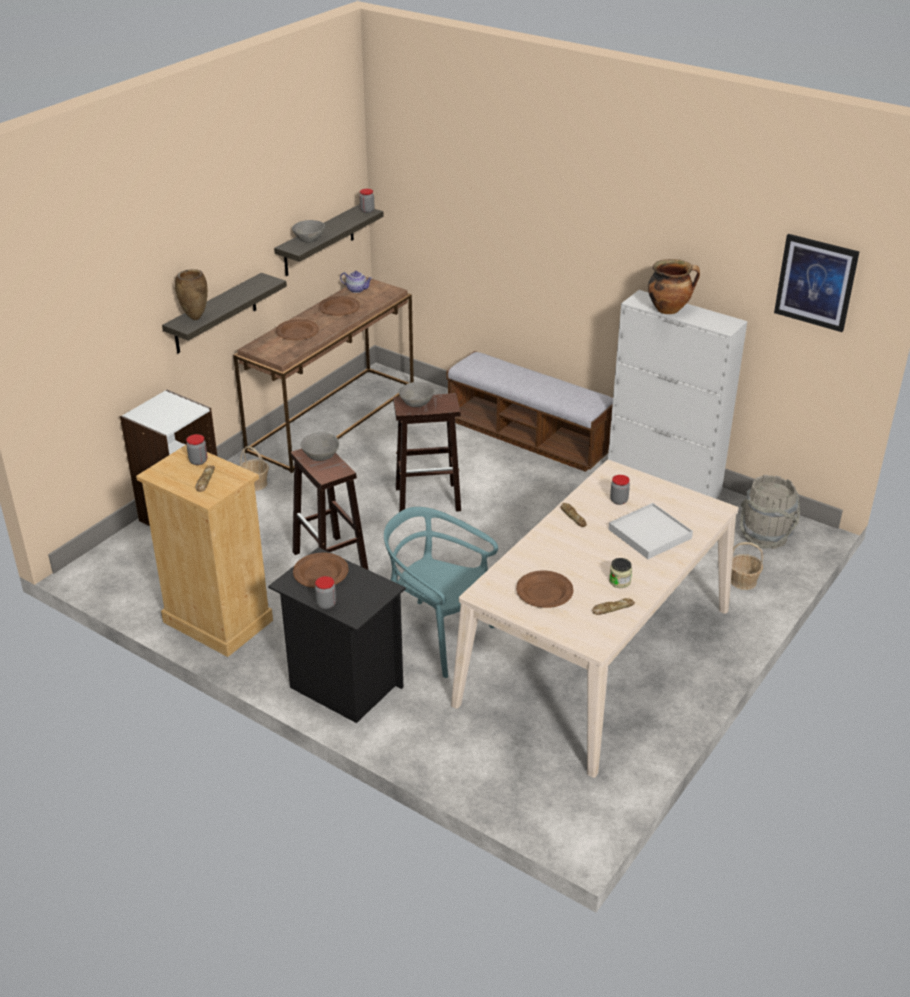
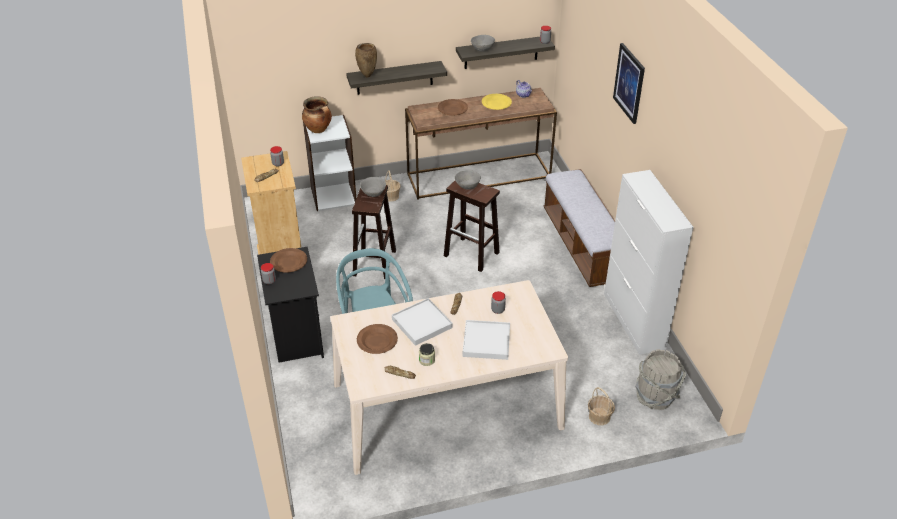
camera: 40 degrees right, 5 degrees up
(339, 308) = (496, 103): brown plate -> yellow plate
(565, 552) = (422, 323): none -> white tray
(669, 309) = (649, 193): cooking pot -> cooking pot (319, 130)
(816, 282) = (733, 218): picture -> picture (629, 83)

